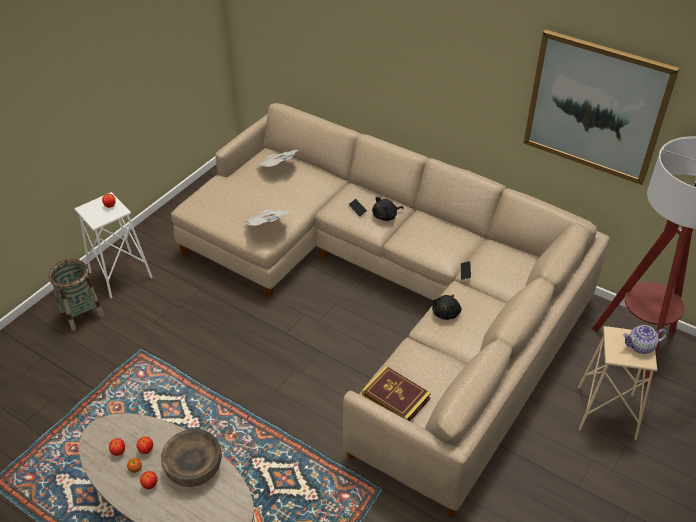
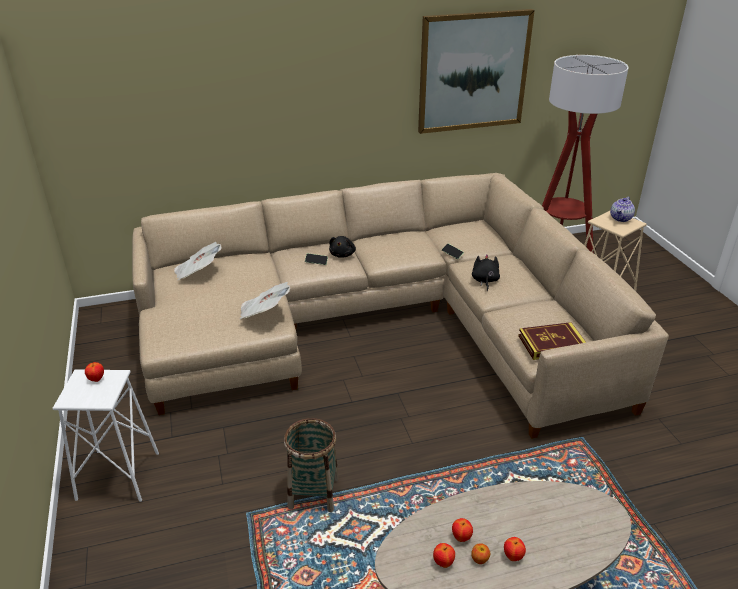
camera: 50 degrees left, 10 degrees down
(82, 313) = (128, 538): basket -> basket (313, 493)
(194, 467) = (516, 510): brown bowl -> none
(446, 313) = (484, 281): black plush toy -> black plush toy turned 150 degrees counterclockwise

